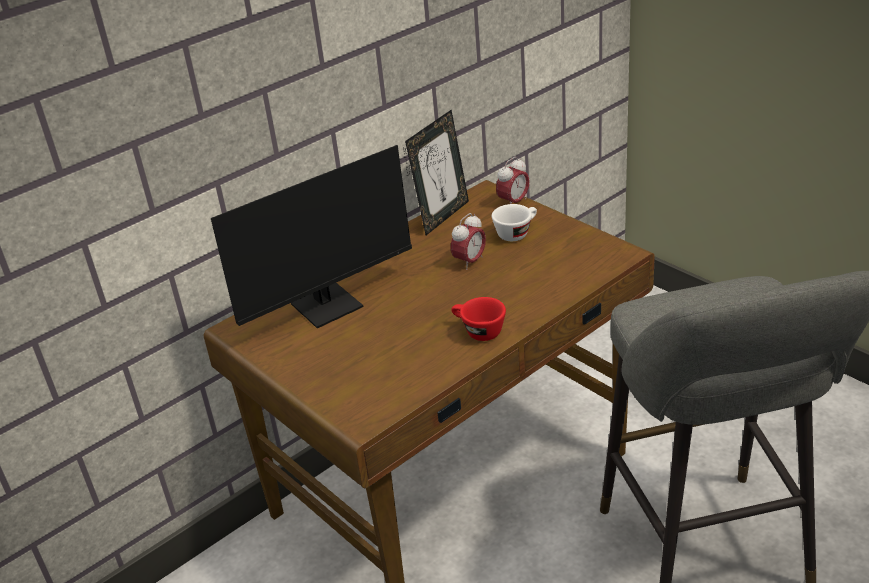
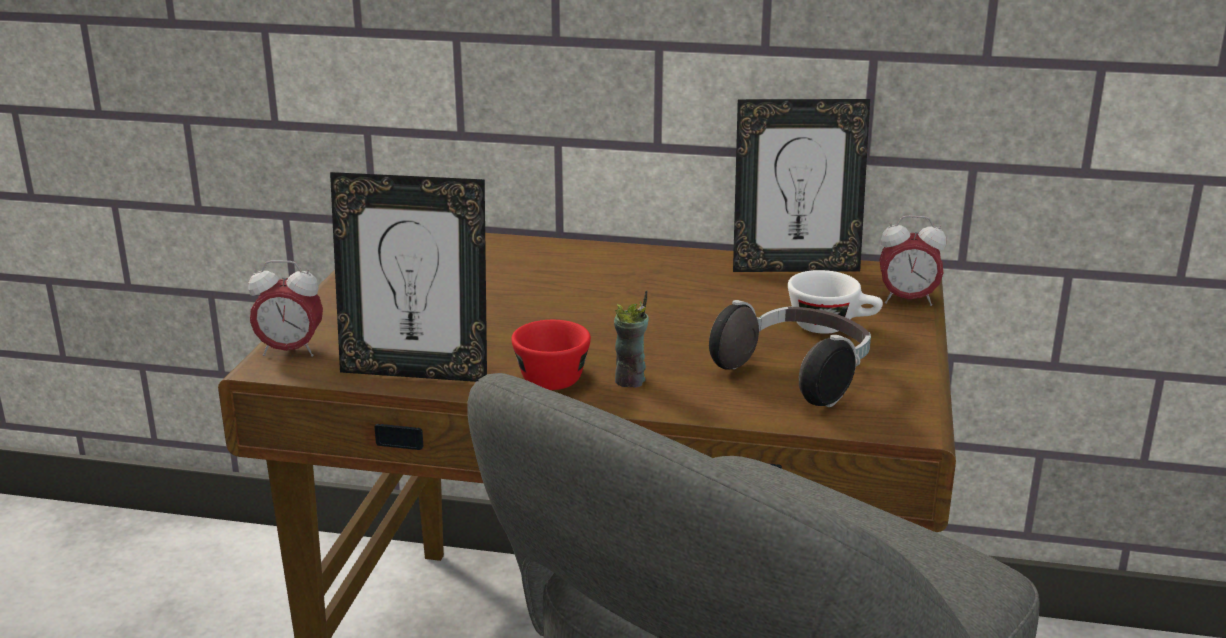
camera: 50 degrees right, 10 degrees down
(337, 302) = (511, 270): monitor -> none
(427, 373) = (416, 371): none -> picture frame
(469, 262) = (711, 318): alarm clock -> alarm clock (290, 351)
(509, 309) = (630, 381): none -> cup
(553, 262) = (797, 375): none -> headphones

